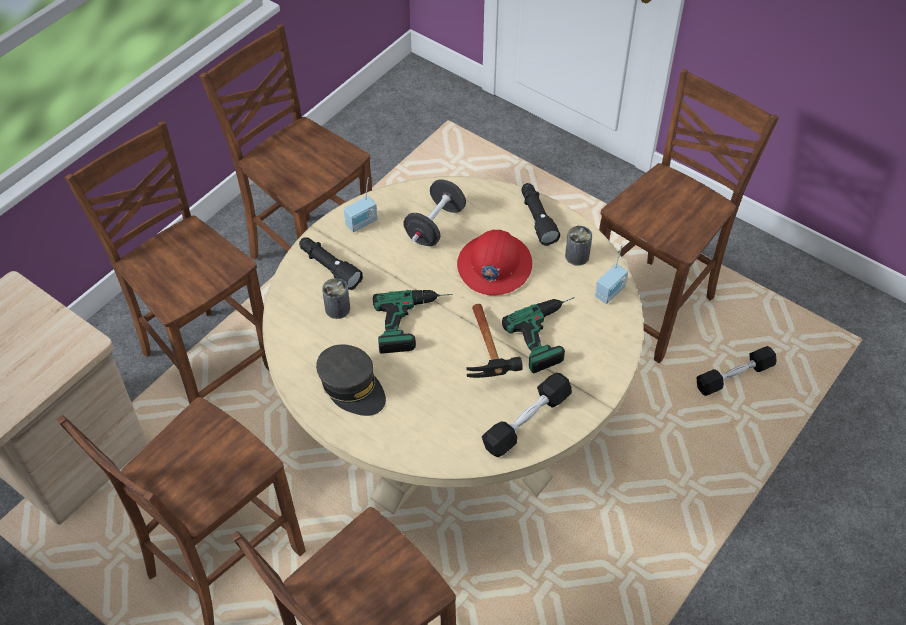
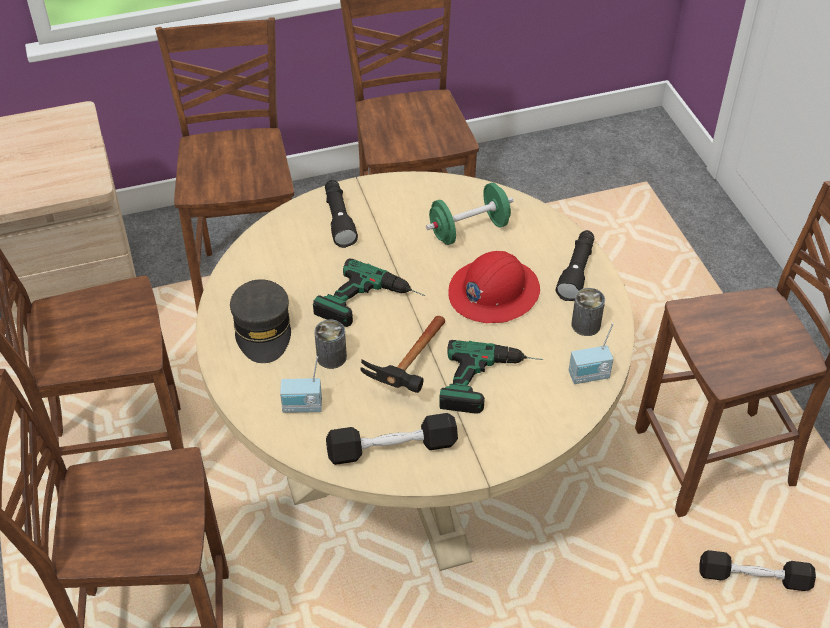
camera: 35 degrees right, 5 degrees down
(337, 308) = (313, 257): can -> can (331, 357)
(362, 223) = (403, 196): radio -> radio (302, 407)
(435, 226) = (469, 230): black dumbbell -> green dumbbell

